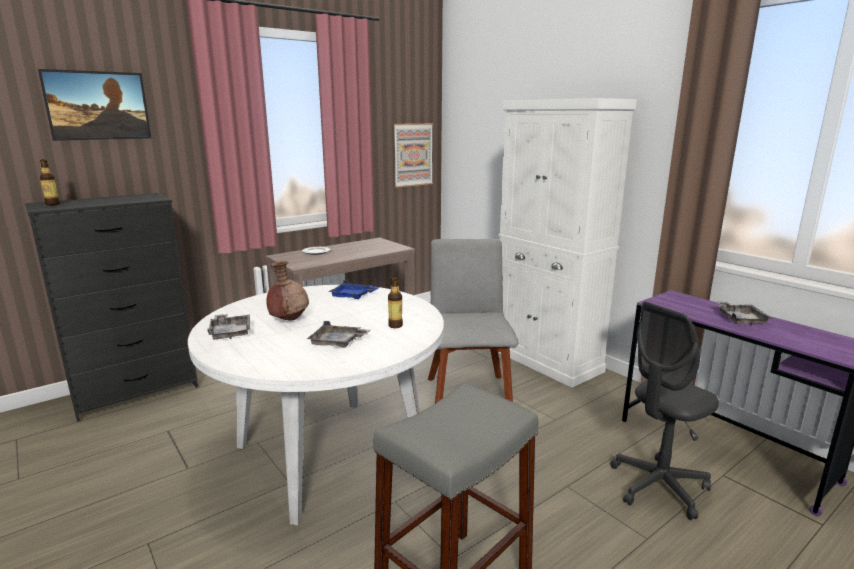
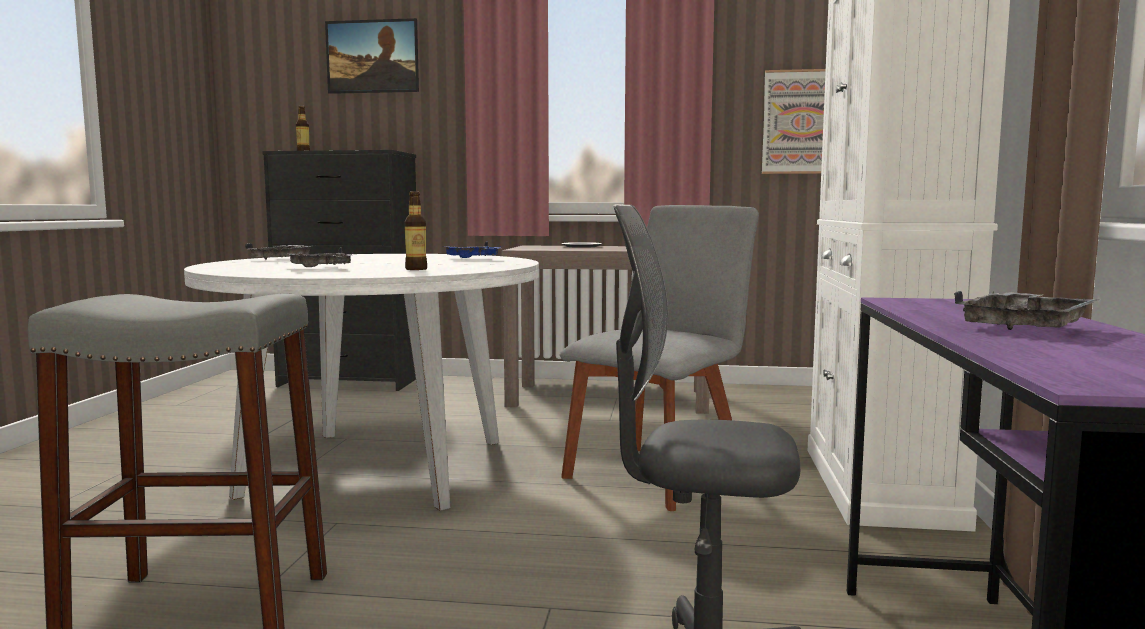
camera: 45 degrees right, 10 degrees down
(289, 320) = (353, 260): brown vase -> none

